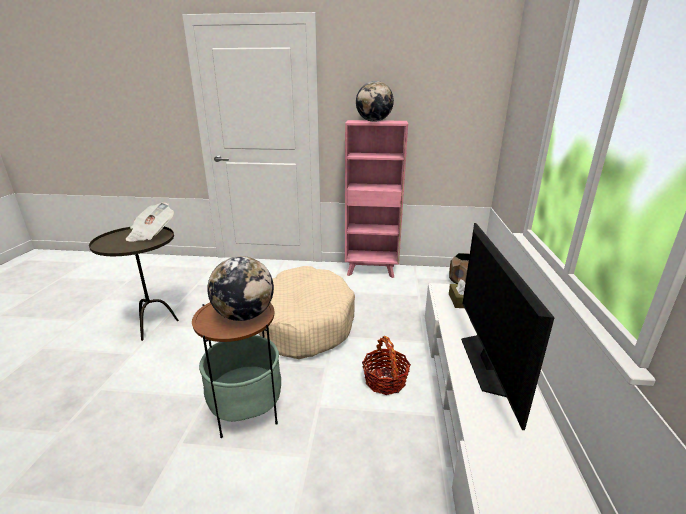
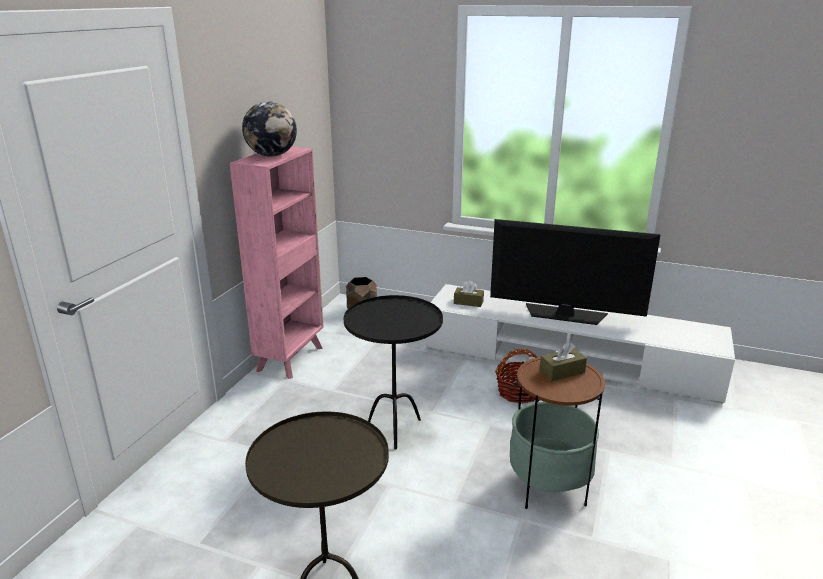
camera: 75 degrees left, 0 degrees up
(151, 234) = (299, 439): newspaper -> none
(244, 315) = (562, 372): globe -> brown tissue box
(304, 323) = (394, 429): beige dog bed -> black side table

